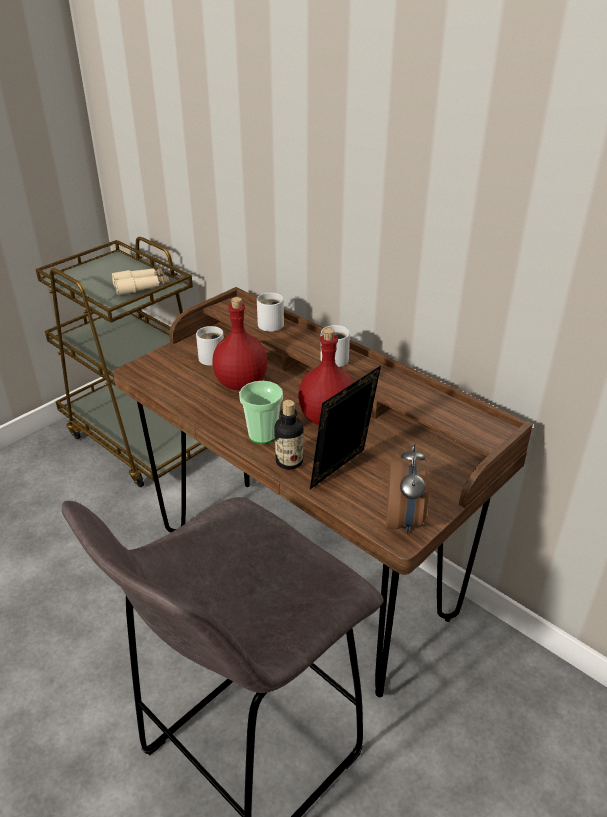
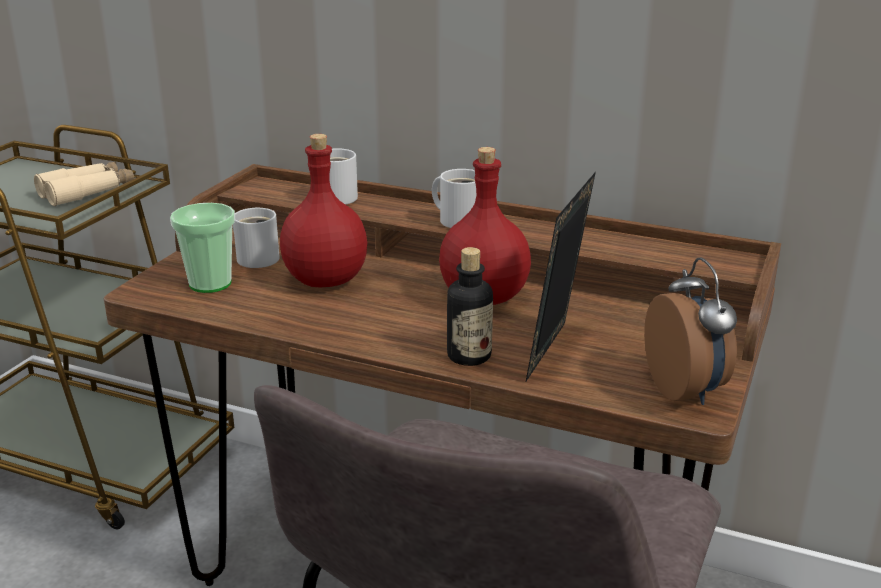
camera: 20 degrees left, 10 degrees down
(262, 435) = (404, 333): cup -> cup (210, 283)

